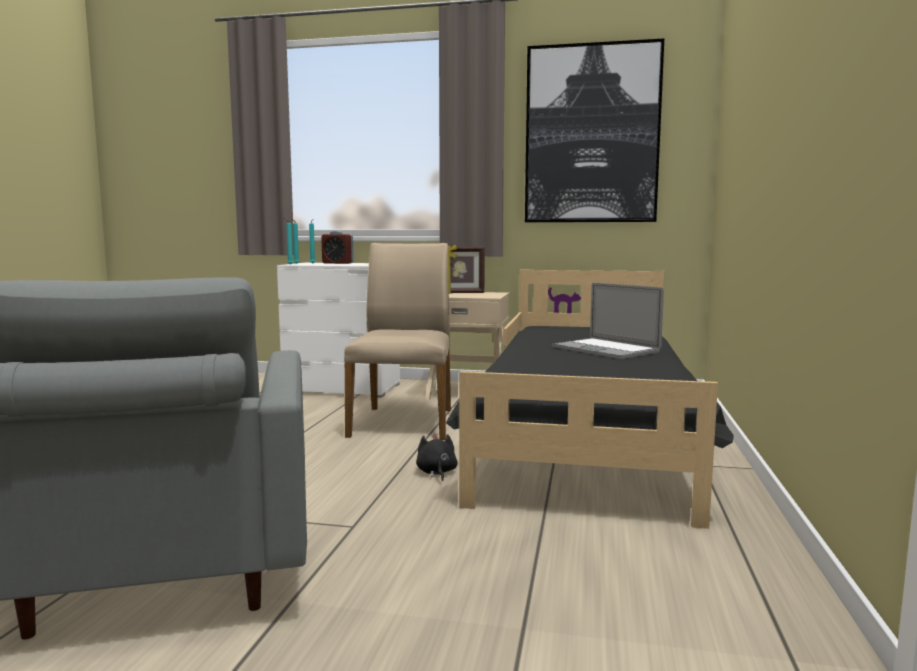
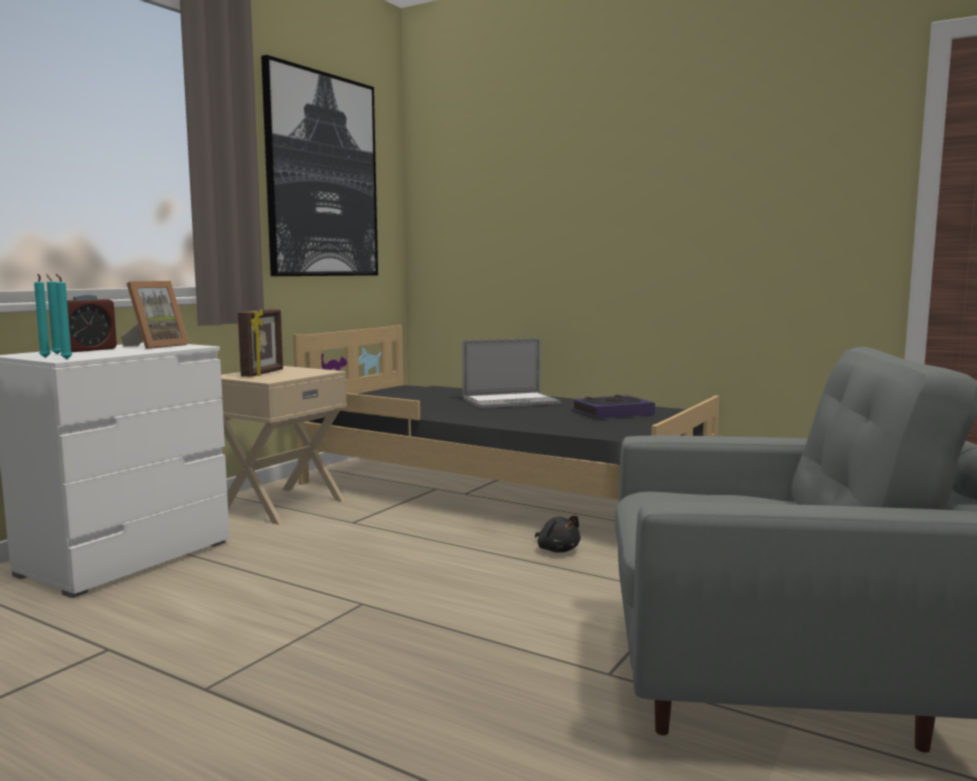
camera: 70 degrees left, 0 degrees up
(366, 264) = (155, 346): none -> picture frame
(404, 422) = (364, 543): beige chair -> none
(436, 472) = (557, 550): black plush toy -> black plush toy turned 135 degrees counterclockwise
(599, 373) = (612, 413): none -> book

